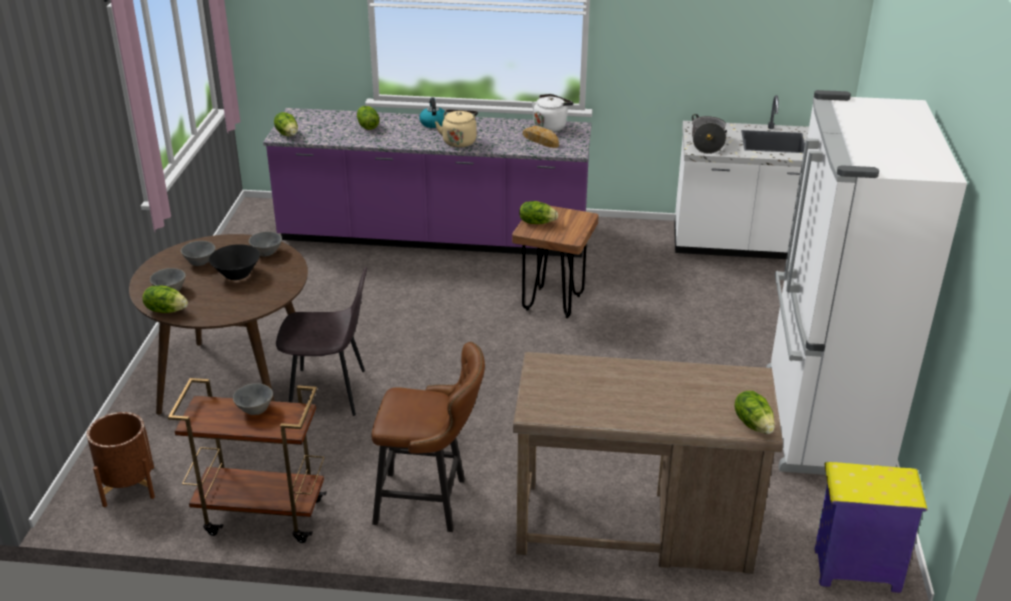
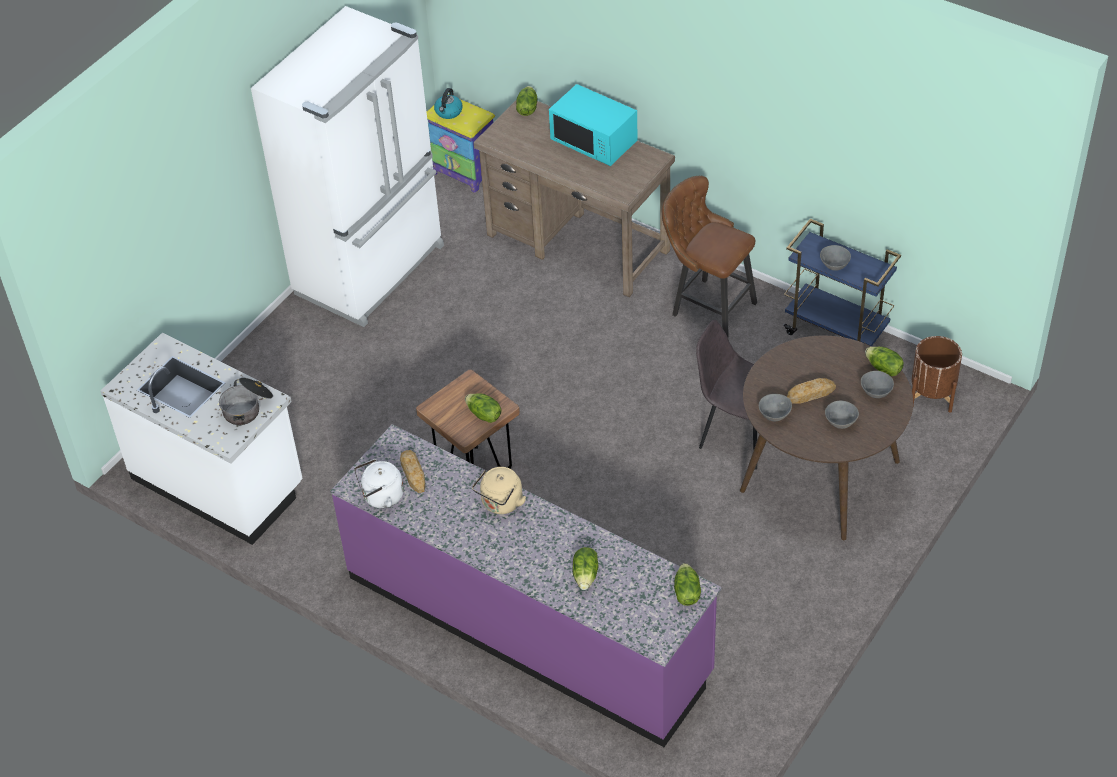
camera: 150 degrees left, 15 degrees up
(237, 275) = (811, 393): black bowl -> bread
(260, 517) = (836, 334): brown cart -> blue cart
(433, 123) = (506, 554): kettle -> kettle (448, 112)
(627, 407) = (594, 142): none -> turquoise microwave

